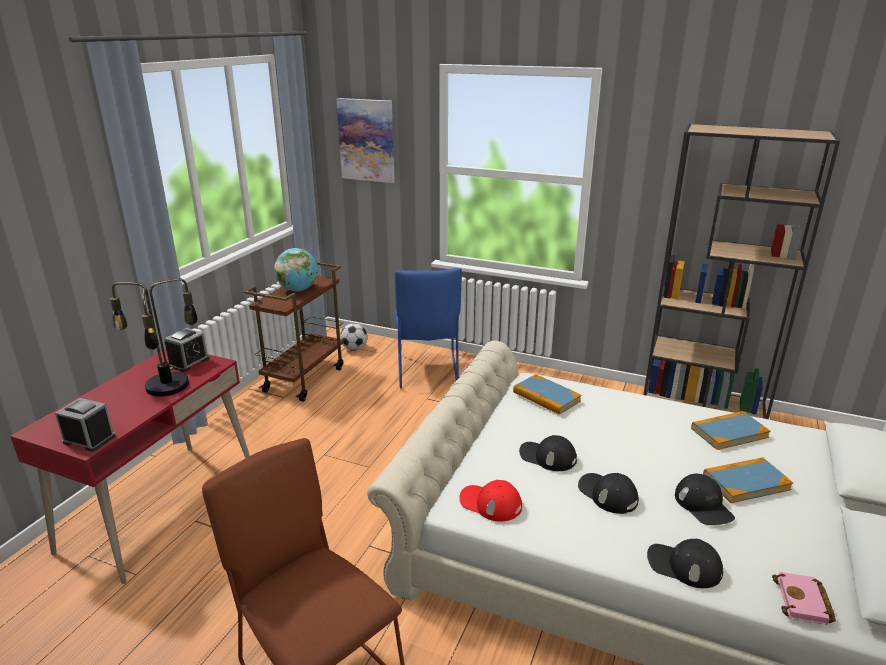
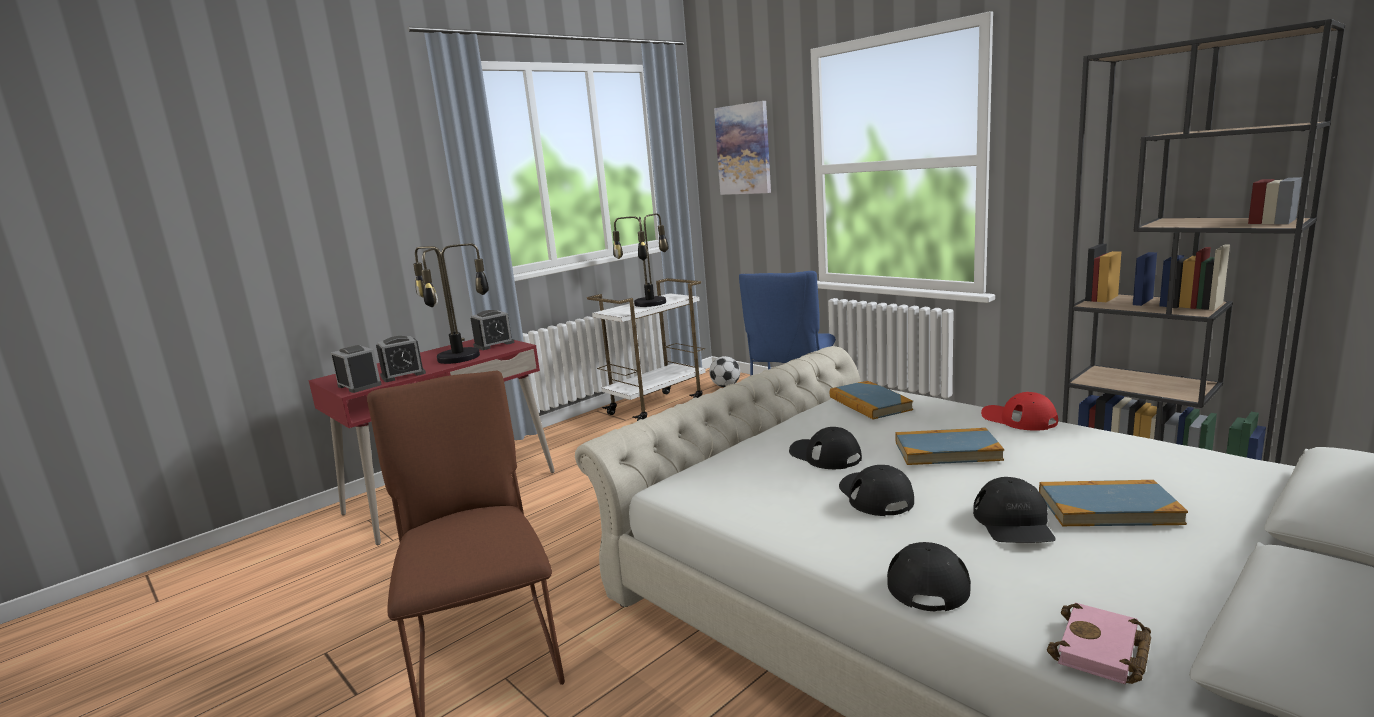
camera: 25 degrees right, 10 degrees down
(127, 418) = (403, 375): none -> alarm clock
(298, 290) = (649, 303): globe -> table lamp
(306, 378) = (658, 407): brown cart -> white cart
(490, 503) = (715, 487): red cap -> red cap (1018, 419)
(683, 565) = (927, 579): black cap -> black cap turned 60 degrees clockwise
(729, 433) = (1122, 456): book -> book (947, 451)

